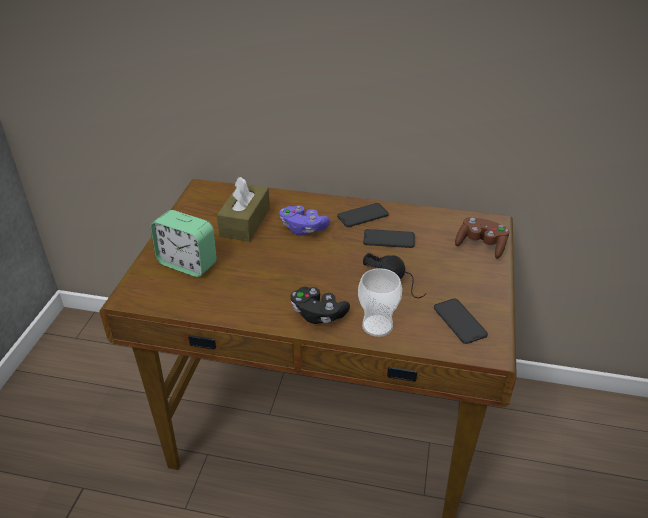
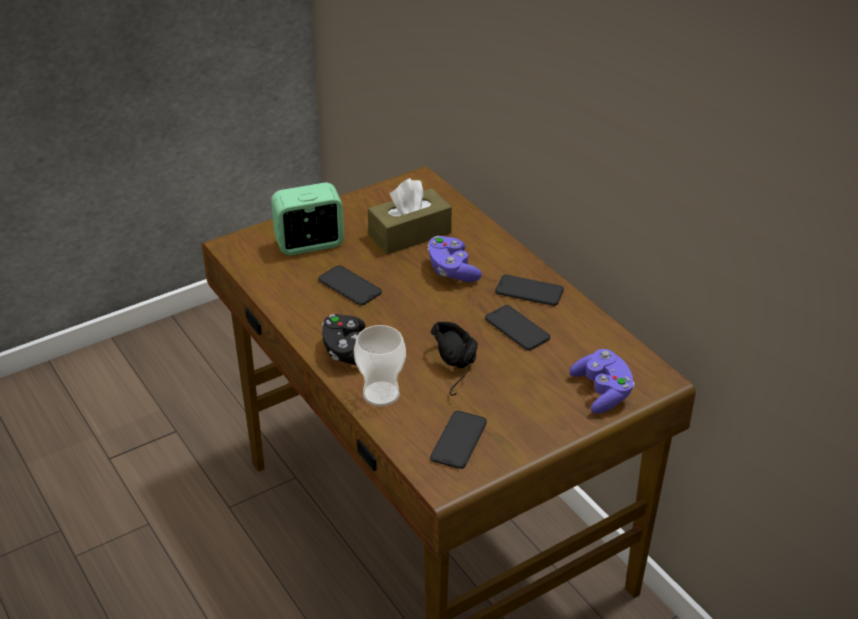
camera: 45 degrees right, 0 degrees up
(187, 264) = (309, 244): alarm clock -> alarm clock turned 90 degrees clockwise
(255, 274) = (349, 286): none -> phone
(481, 245) = (602, 392): brown game controller -> purple game controller

